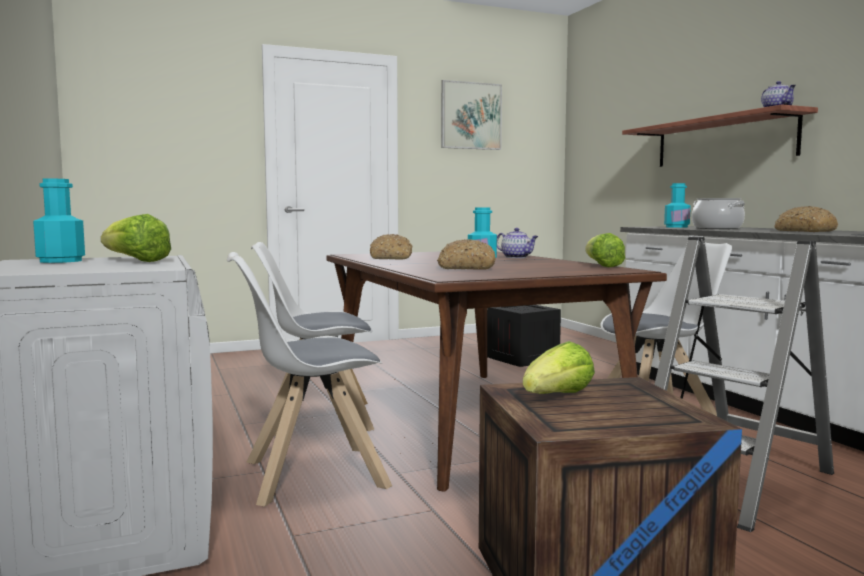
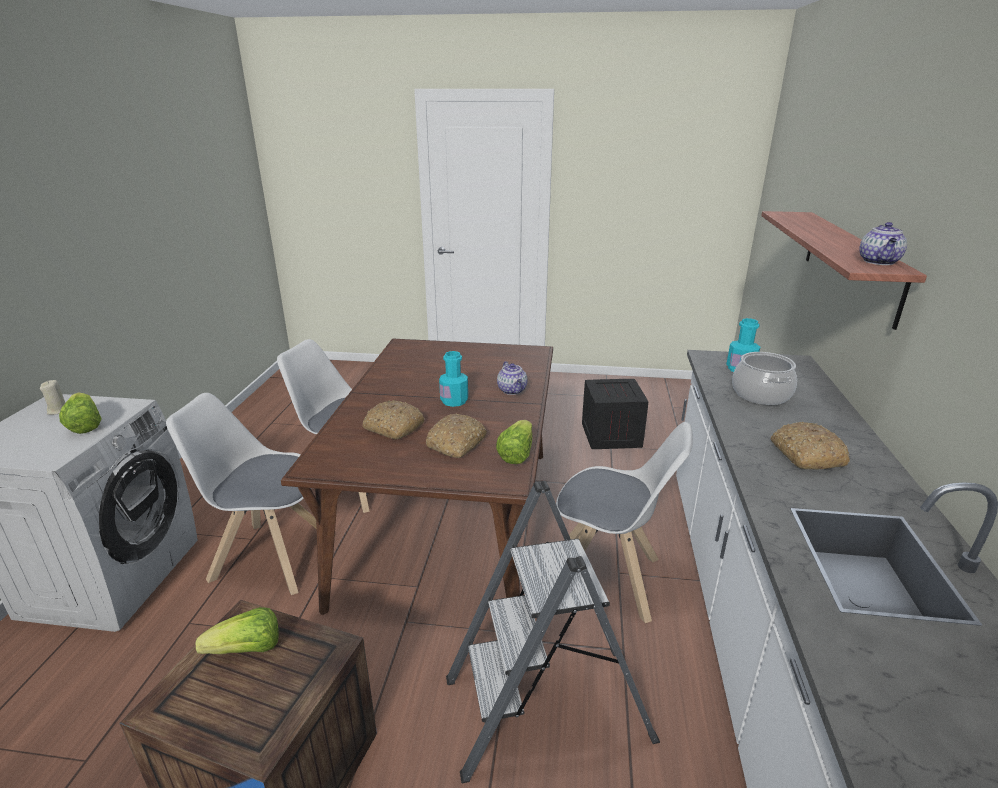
camera: 30 degrees right, 20 degrees up
(60, 261) = (59, 410): turquoise bottle -> beige candle
(391, 258) = (408, 368): bread -> bread (456, 444)
(471, 116) = (638, 153): picture -> none

